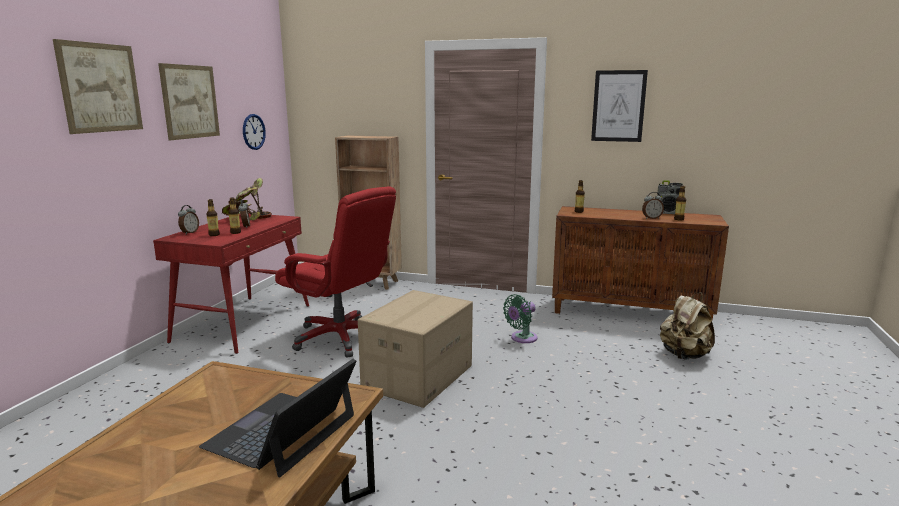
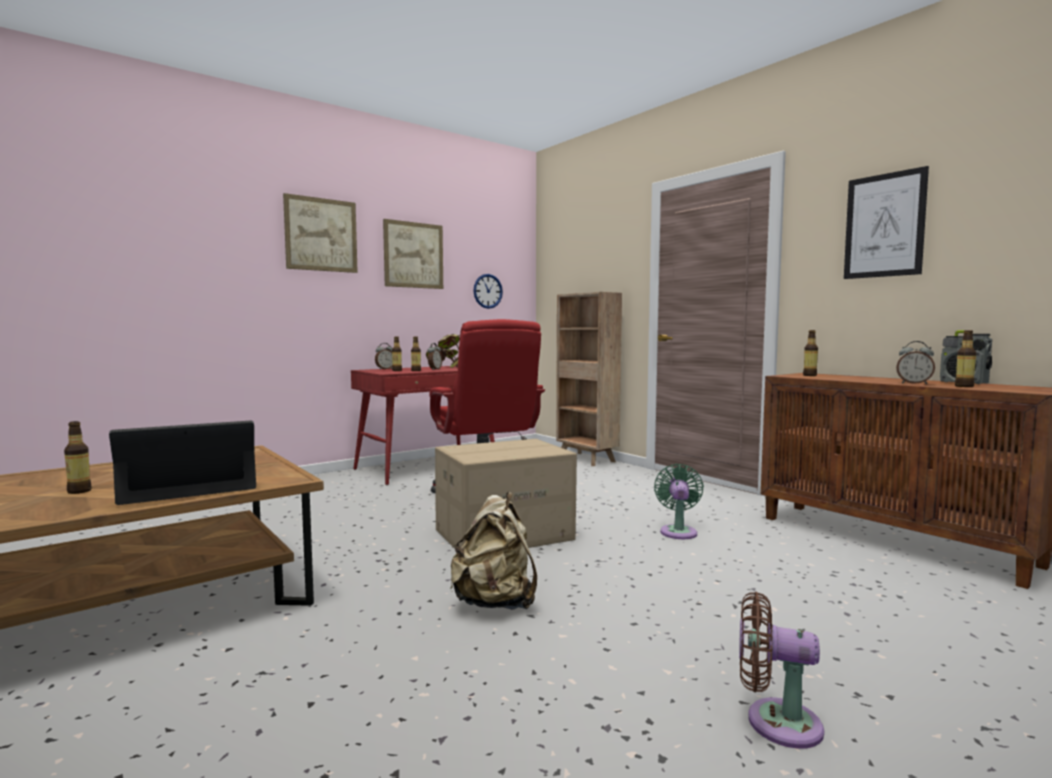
camera: 35 degrees right, 10 degrees down
(184, 479) = (79, 491): none -> bottle
(522, 338) = (678, 531): green fan -> green fan turned 105 degrees clockwise
(684, 355) = (918, 604): beige backpack -> beige backpack (495, 602)
(710, 450) = (775, 722): none -> brown fan

